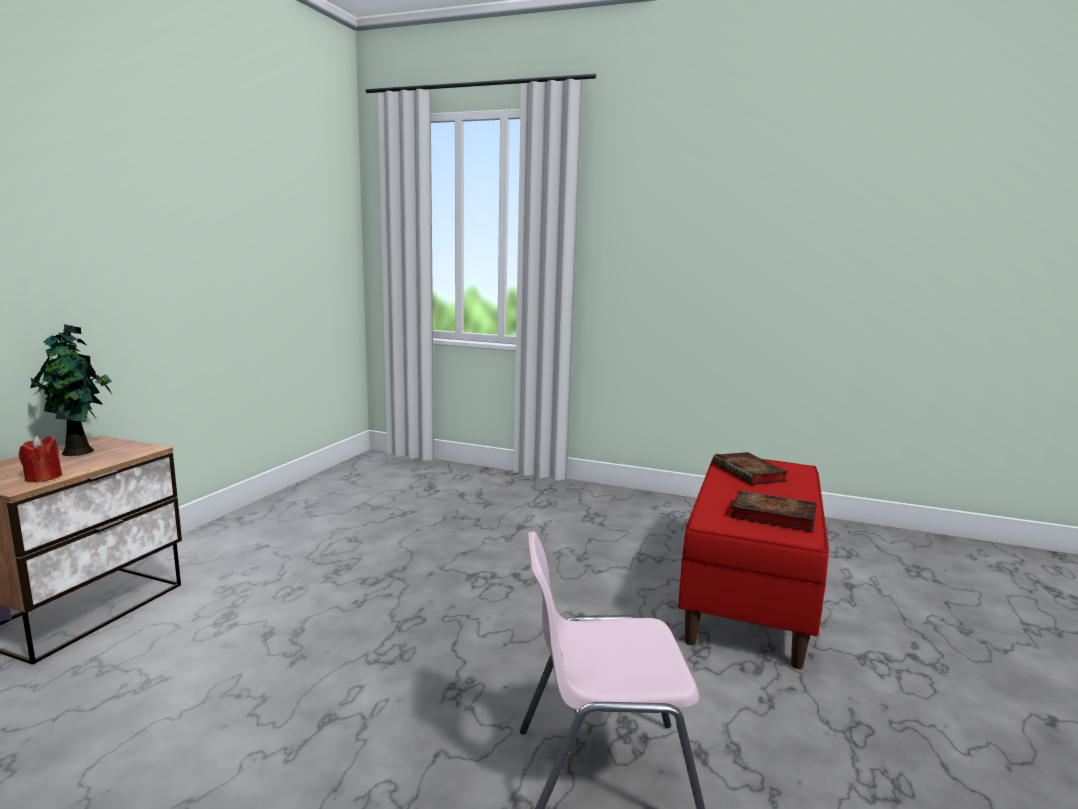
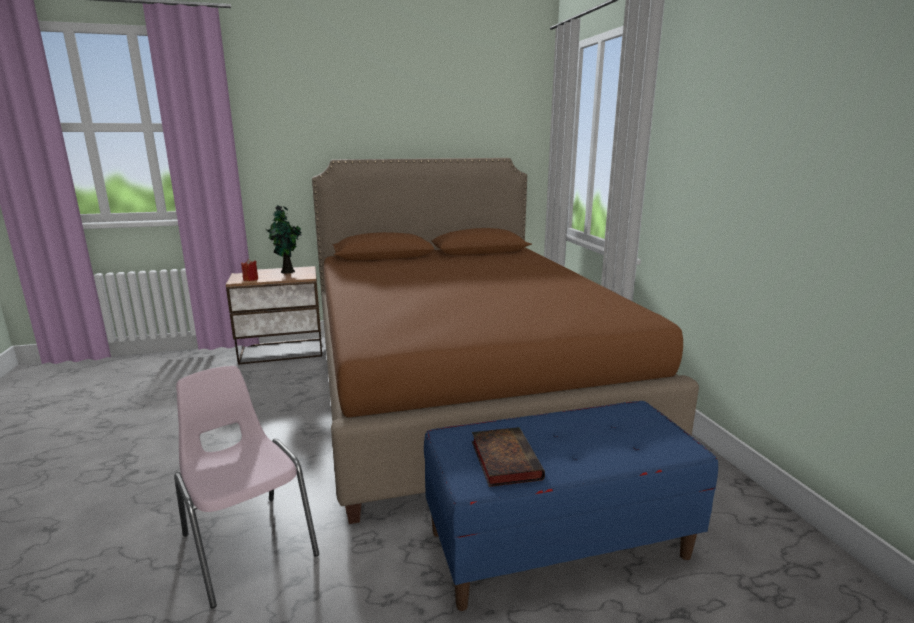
camera: 55 degrees right, 5 degrees up
(444, 537) = (461, 387): none -> brown bed
(748, 595) = (558, 543): red bench -> blue bench
(750, 473) = (612, 427): book -> none

